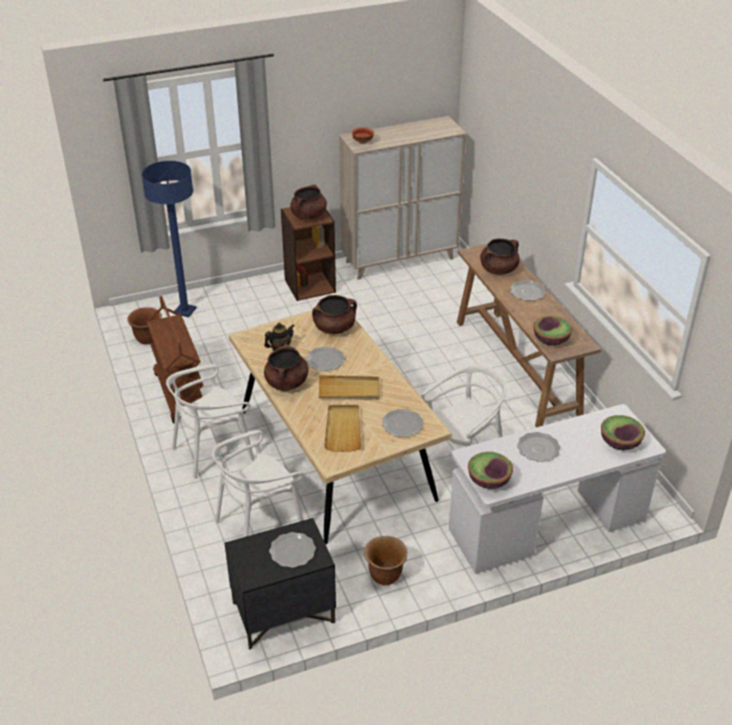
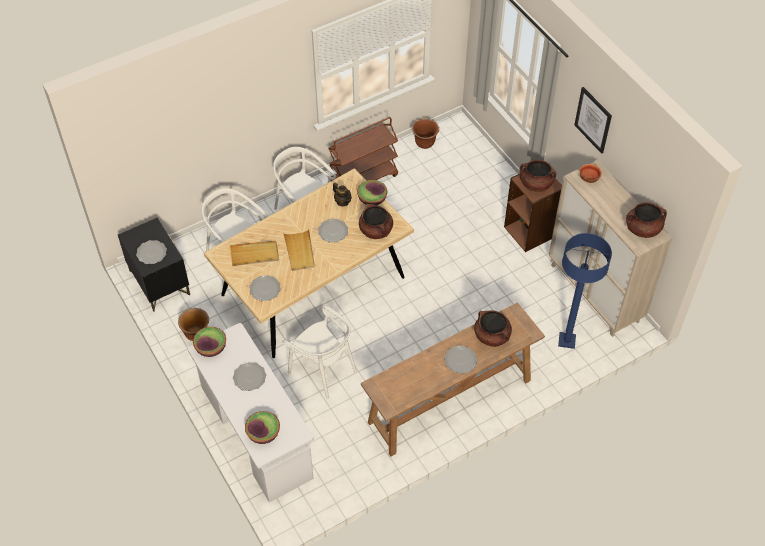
camera: 80 degrees right, 15 degrees up
(185, 311) = (467, 156): blue floor lamp -> blue floor lamp (566, 341)
(287, 383) = (302, 213): brown cooking pot -> brown cooking pot (642, 229)
(314, 103) = (593, 120): none -> picture
(551, 340) = (390, 381): bowl -> bowl (372, 199)

